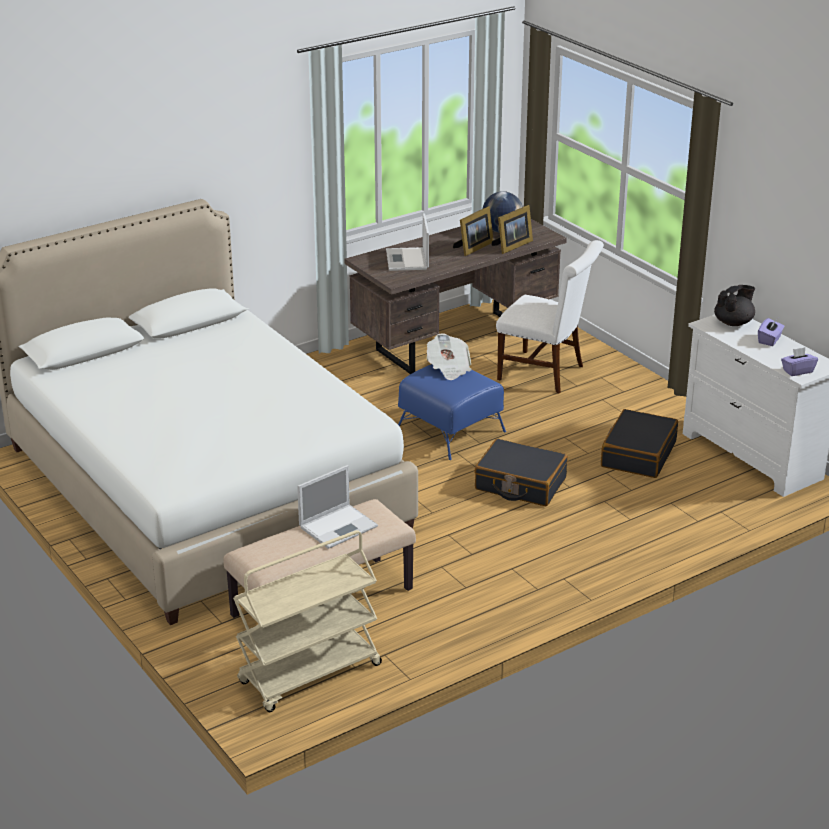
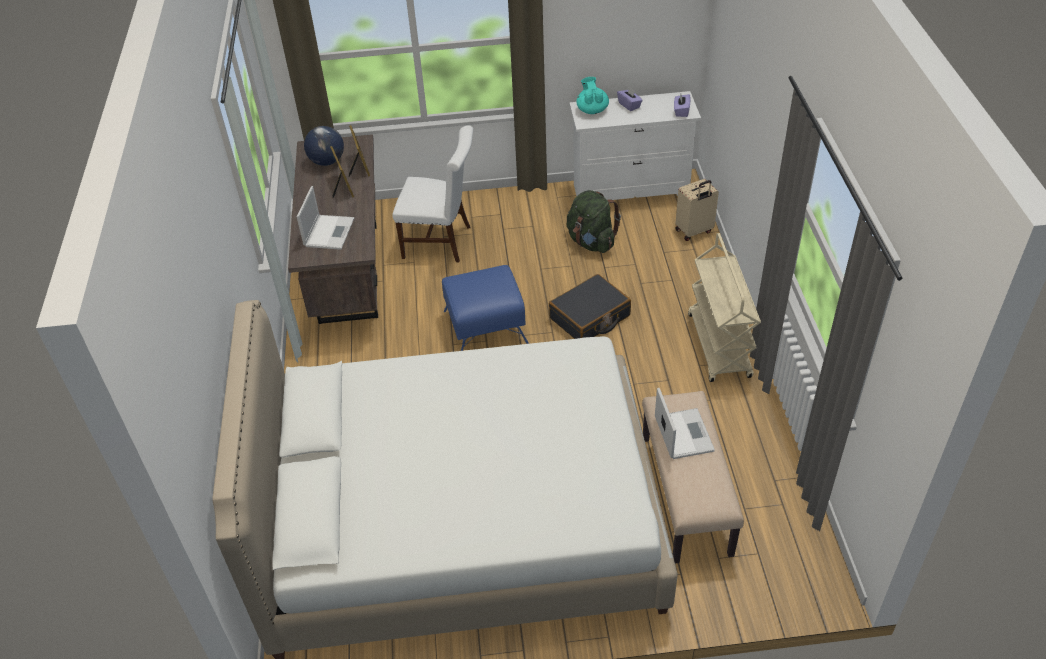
camera: 60 degrees left, 15 degrees up
(309, 675) = (781, 537): beige cart -> beige cart (719, 346)
(407, 260) = (329, 232): laptop -> laptop turned 105 degrees counterclockwise
(448, 368) = (466, 283): newspaper -> none
(546, 373) = (442, 242): white chair -> white chair turned 45 degrees clockwise
(638, 454) = (591, 242): black suitcase -> green backpack
(729, 514) = (694, 231): none -> beige suitcase
(734, 322) = (592, 110): black teapot -> turquoise teapot

